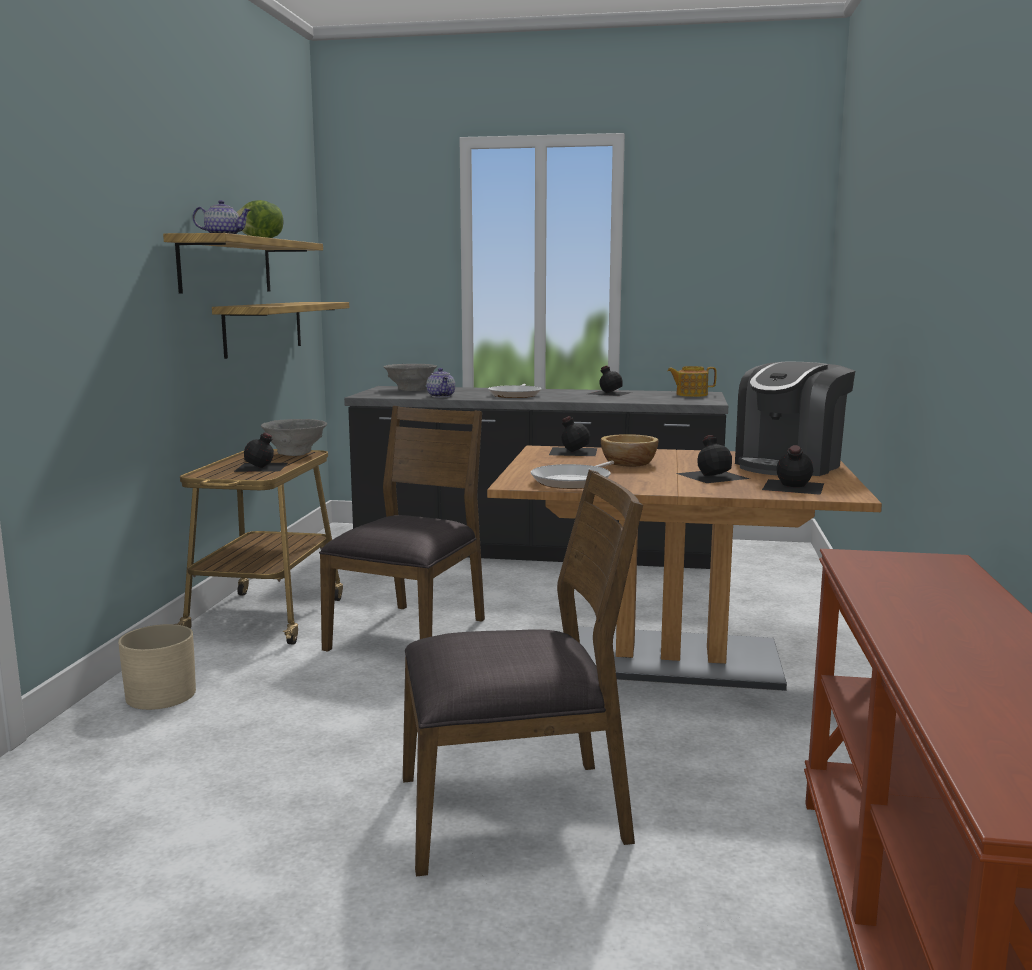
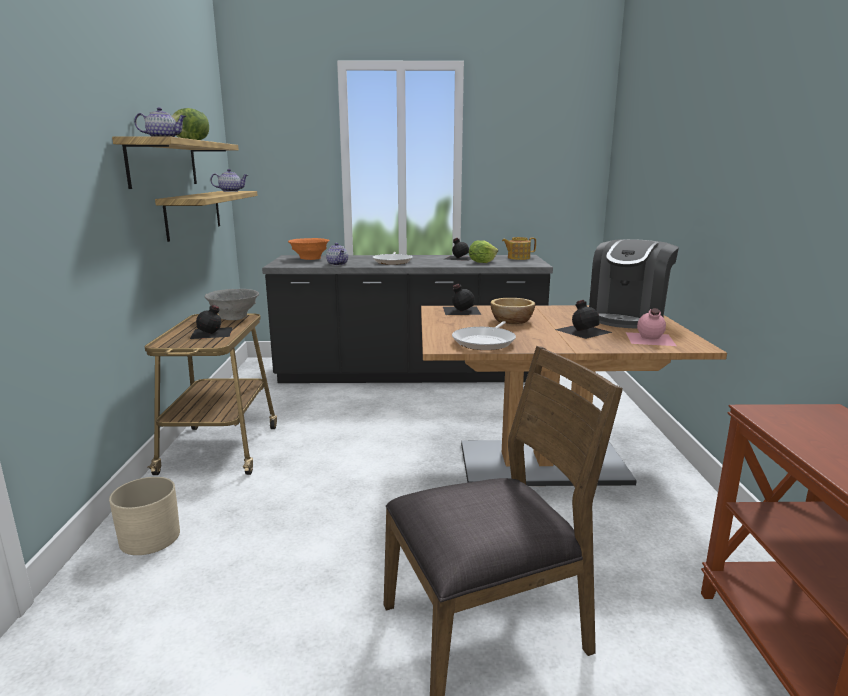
camera: 10 degrees left, 5 degrees up
(315, 302) = (231, 191): none -> teapot
(410, 390) = (309, 258): grey bowl -> orange bowl
(410, 634) = (341, 456): brown chair -> none
(634, 398) = (482, 262): none -> lettuce
(792, 486) = (649, 339): black bottle -> pink bottle

